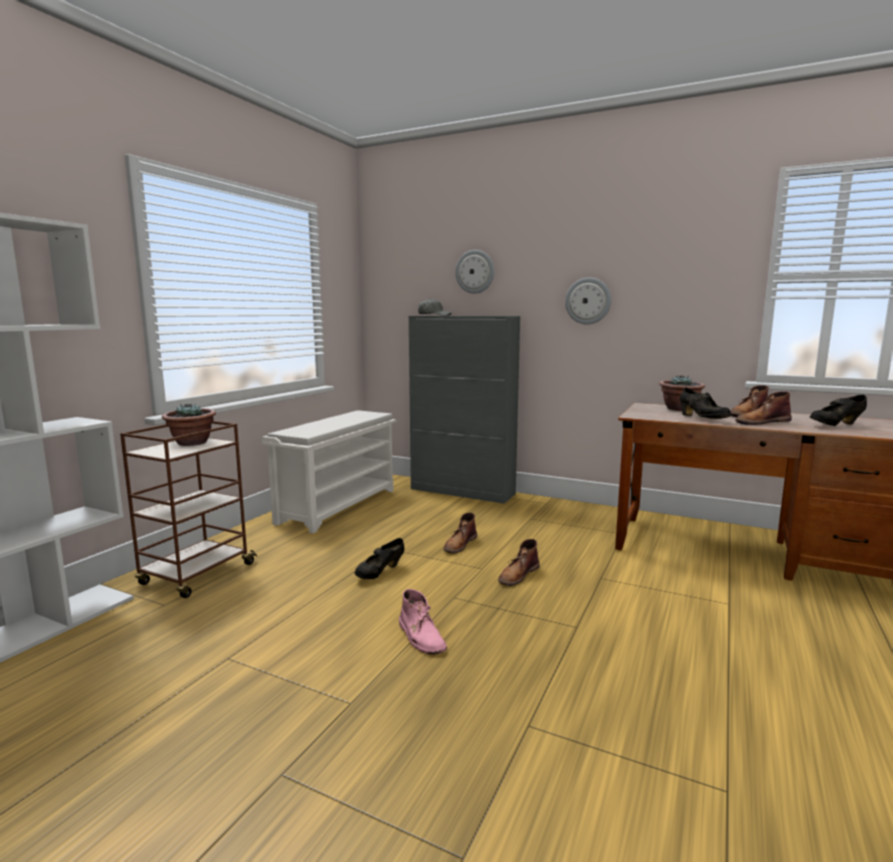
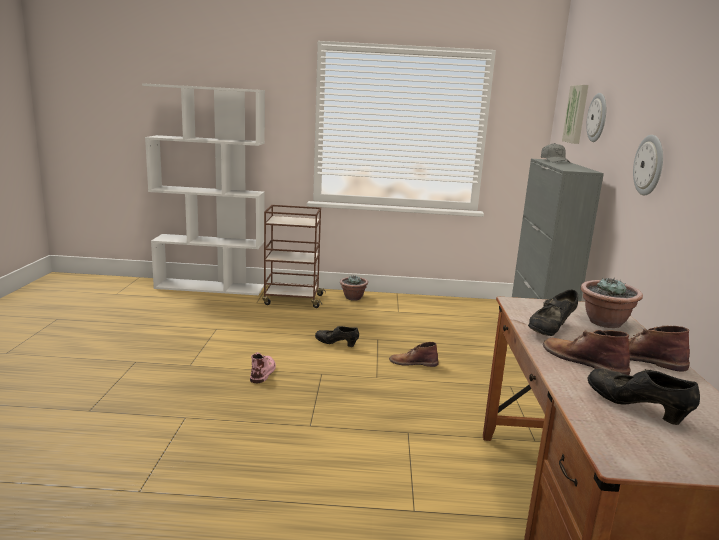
camera: 65 degrees right, 5 degrees up
(192, 443) = (301, 220): potted plant -> potted plant (353, 298)
(338, 505) = (434, 309): white shoe rack -> none
(421, 637) = (263, 371): pink boot -> pink boot turned 150 degrees clockwise
(425, 272) = (577, 114): none -> picture
(518, 574) = (379, 393): brown boot -> none

